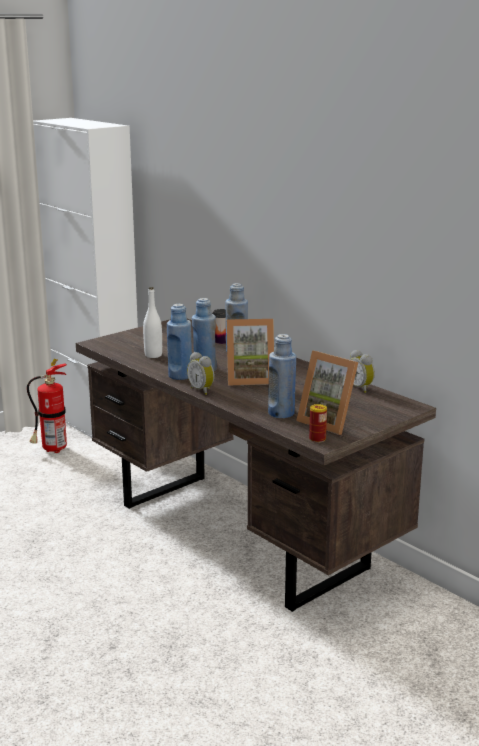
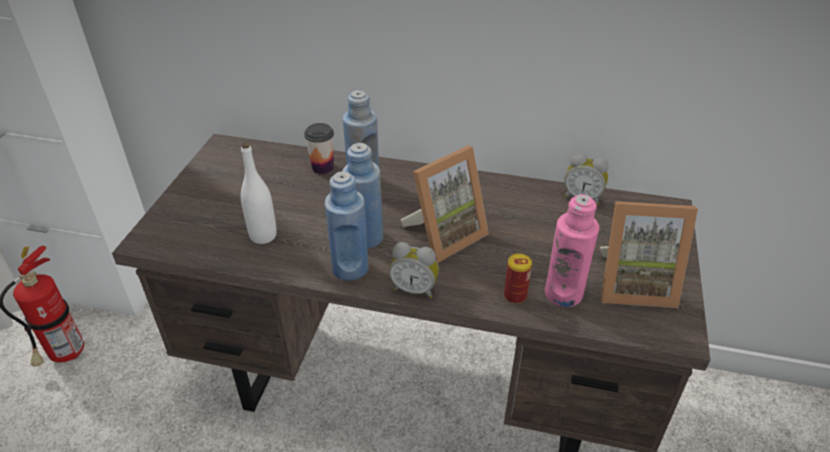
camera: 35 degrees left, 20 degrees up
(281, 413) = (563, 293): blue bottle -> pink bottle
(317, 439) = (665, 330): can -> can (515, 296)

